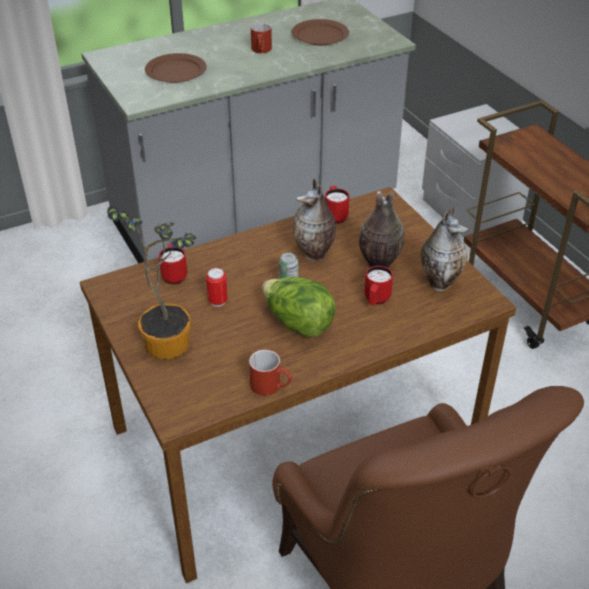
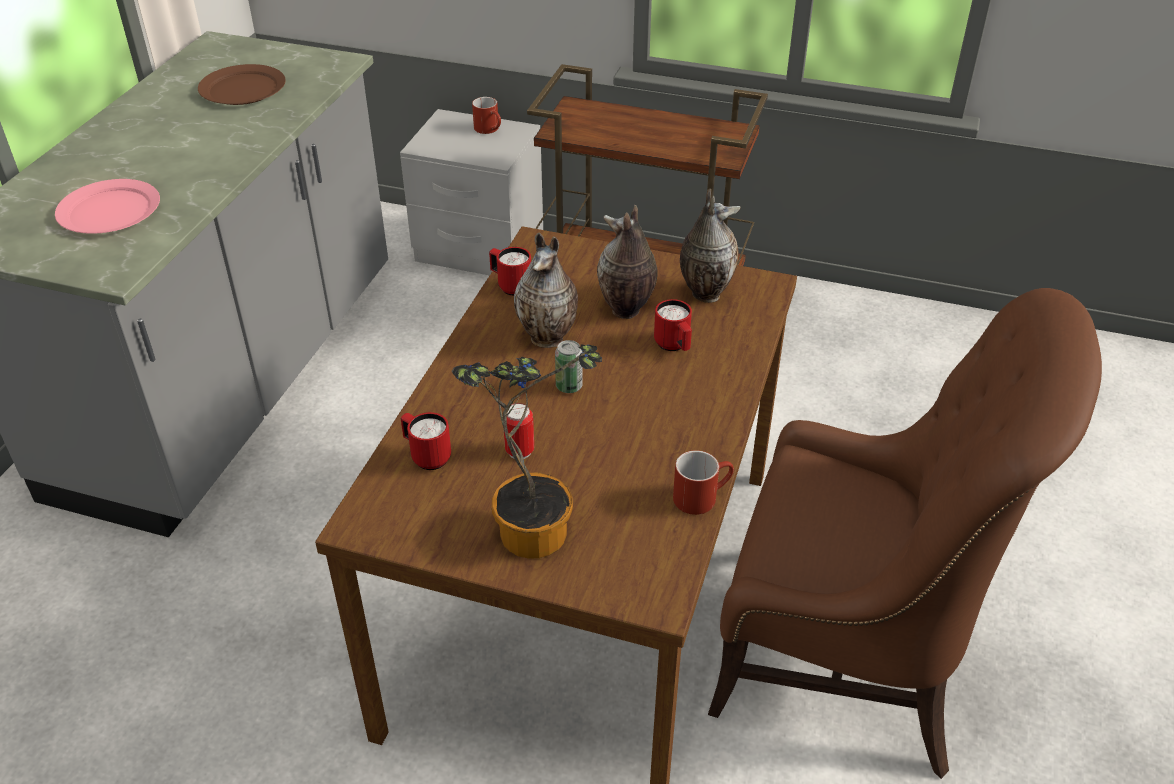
camera: 45 degrees left, 0 degrees up
(176, 71) = (110, 211): brown plate -> pink plate
(262, 51) = (193, 137): red mug -> red mug (490, 129)
(298, 324) = (636, 418): lettuce -> none

